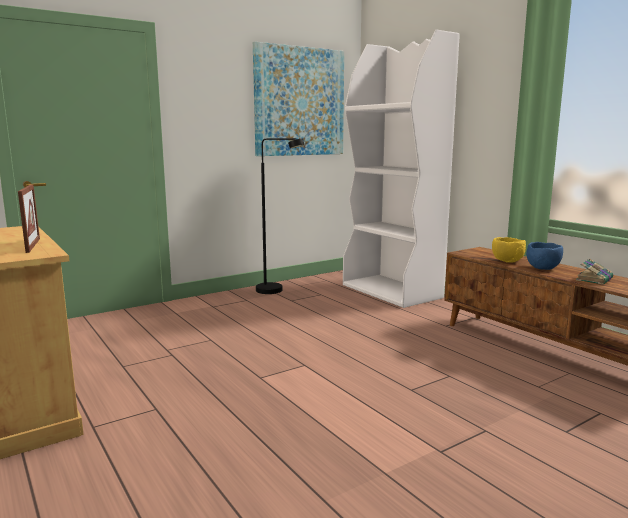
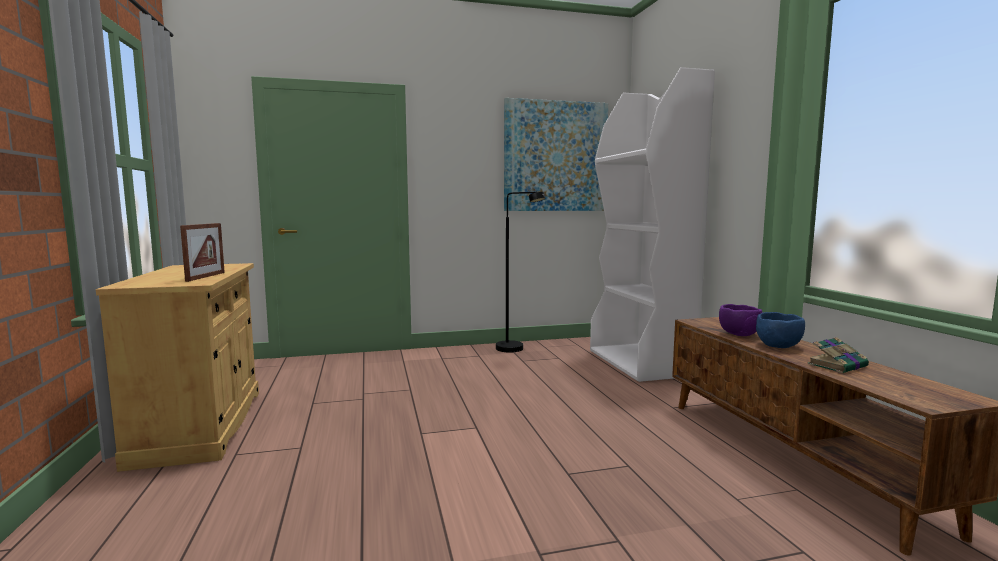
camera: 20 degrees right, 5 degrees down
(507, 261) = (739, 335): yellow bowl -> purple bowl

